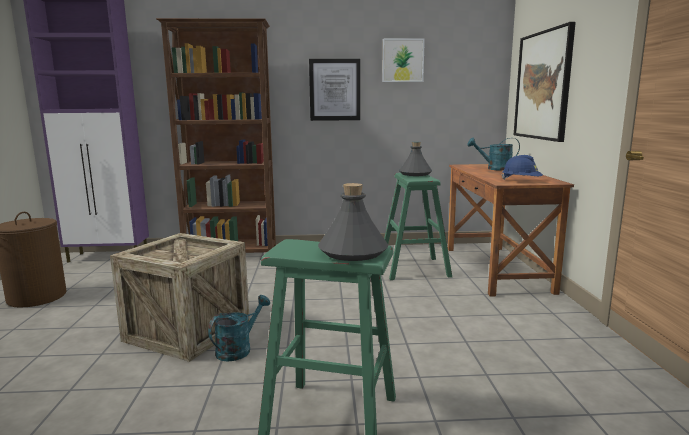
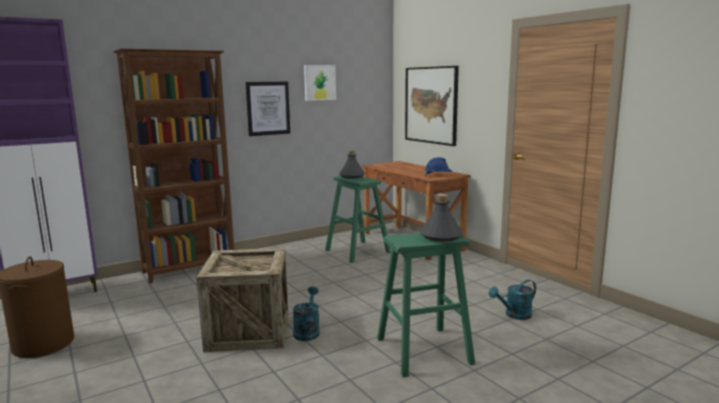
camera: 30 degrees left, 0 degrees up
(494, 169) = (401, 166): turquoise watering can -> turquoise watering can (514, 315)

